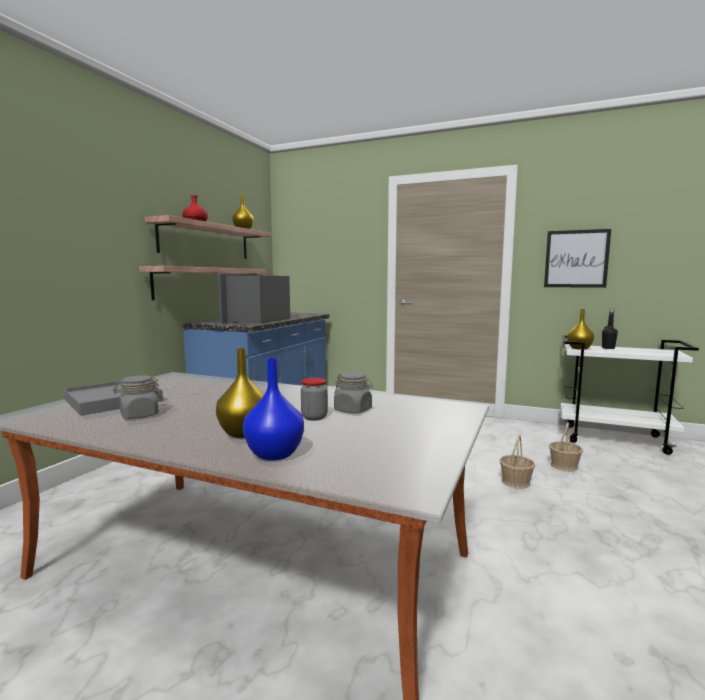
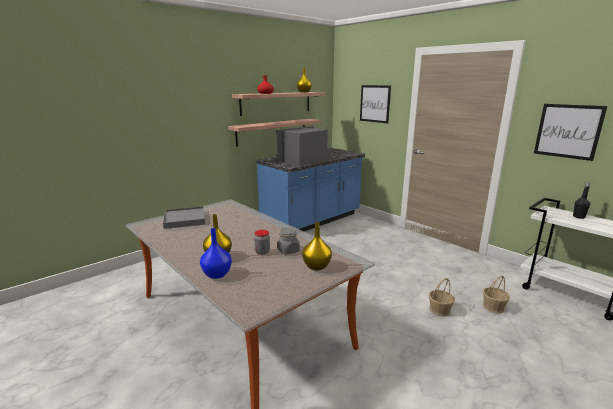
camera: 25 degrees right, 10 degrees up
(139, 415) = (186, 233): grey jar -> none
(337, 248) = (375, 103): none -> picture
(579, 348) = (548, 213): yellow vase -> yellow vase (317, 266)

